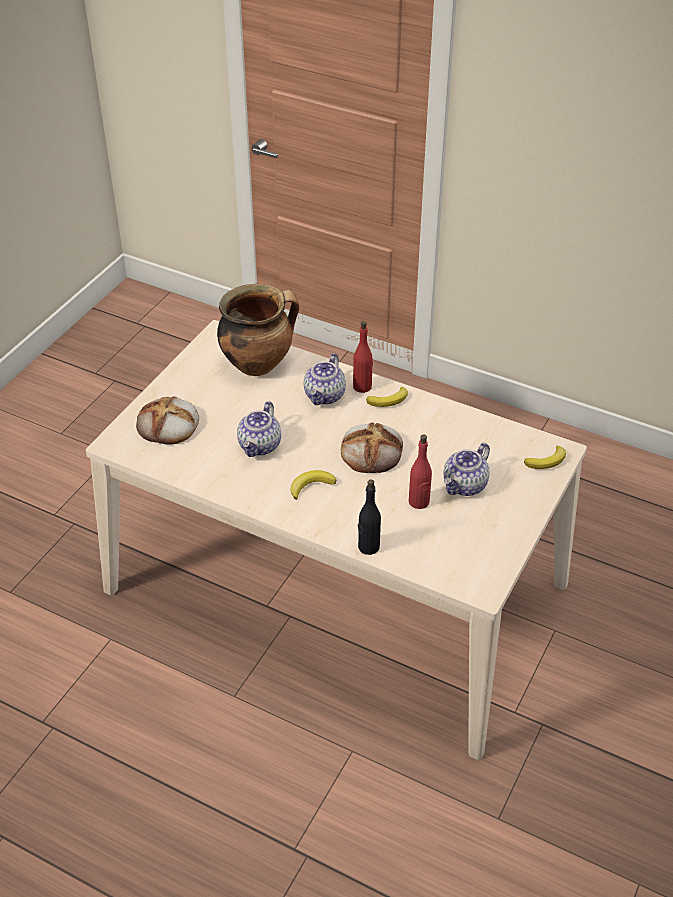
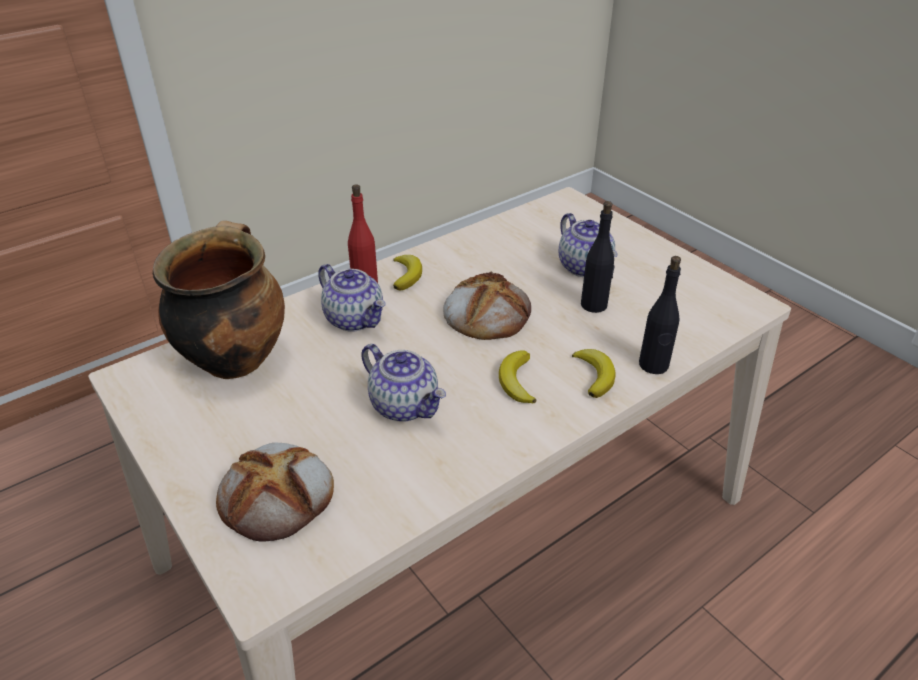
camera: 65 degrees left, 5 degrees down
(419, 502) = (594, 305): red bottle -> black bottle
(547, 461) = (577, 211): banana -> banana (595, 375)

